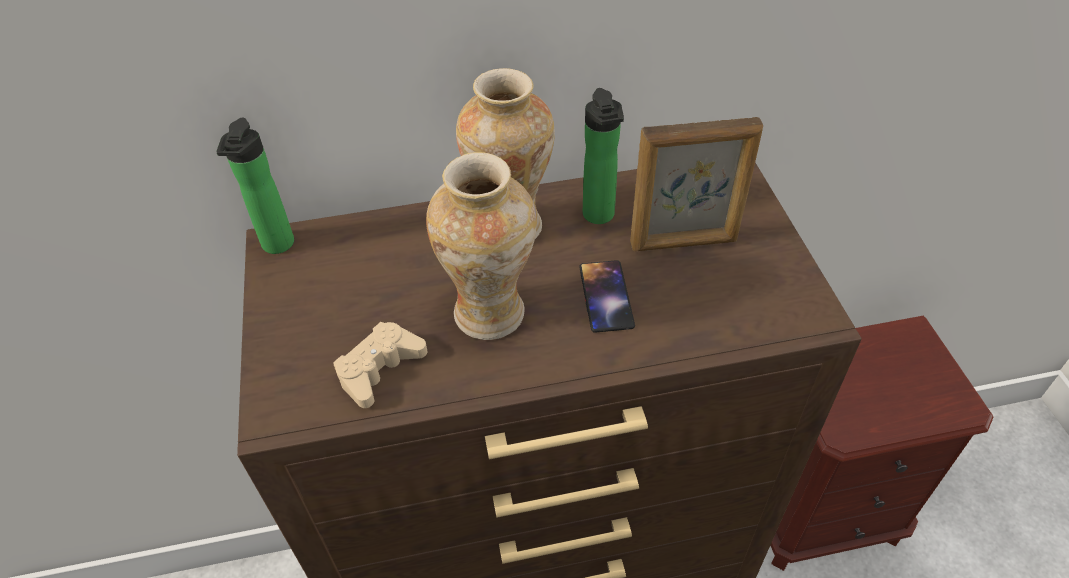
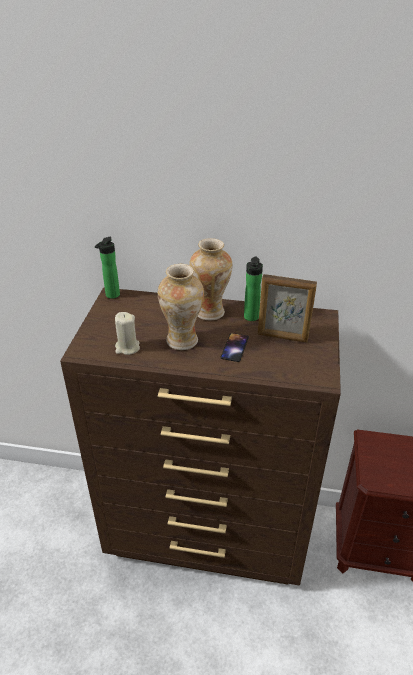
camera: 20 degrees right, 10 degrees down
(379, 369) = (127, 347): beige game controller -> beige candle

